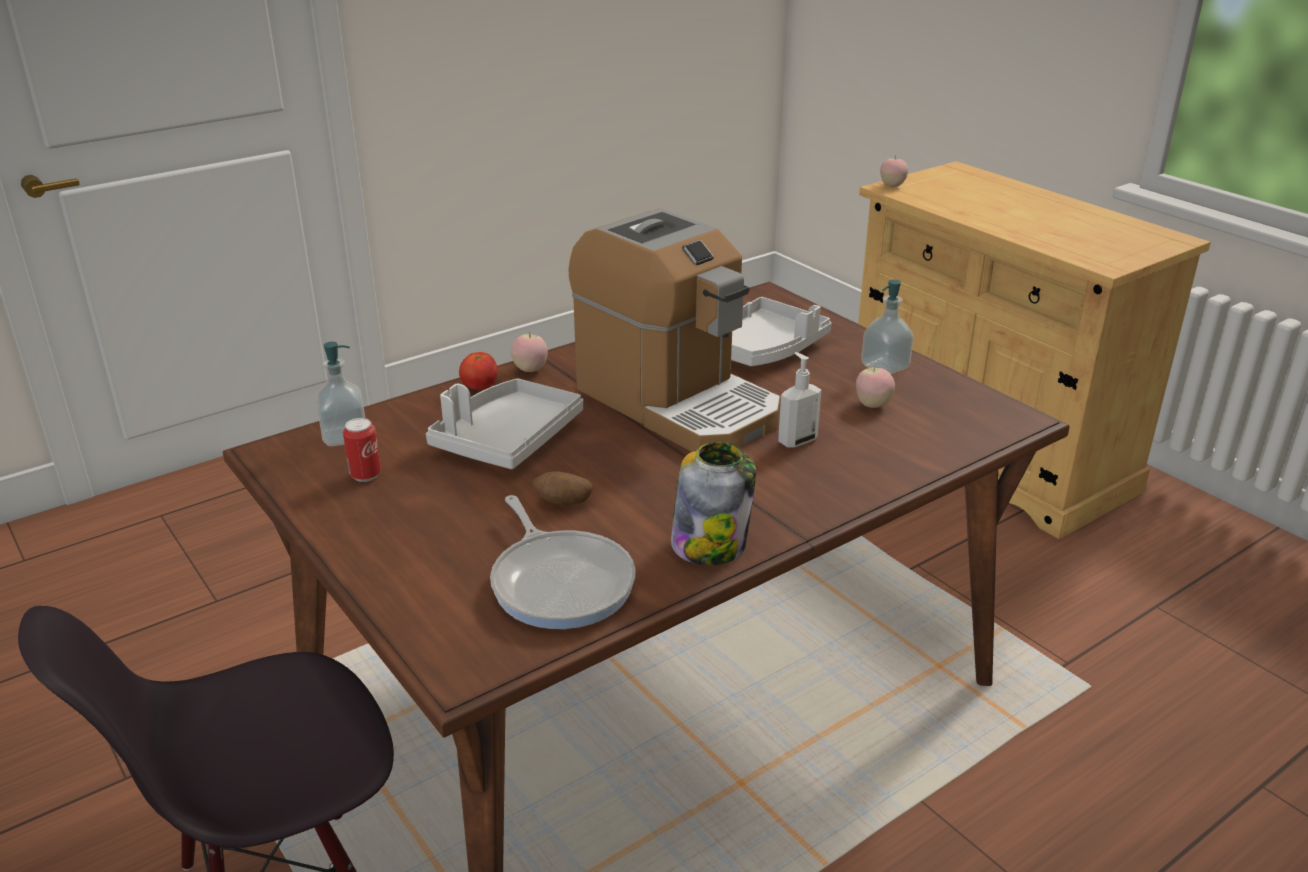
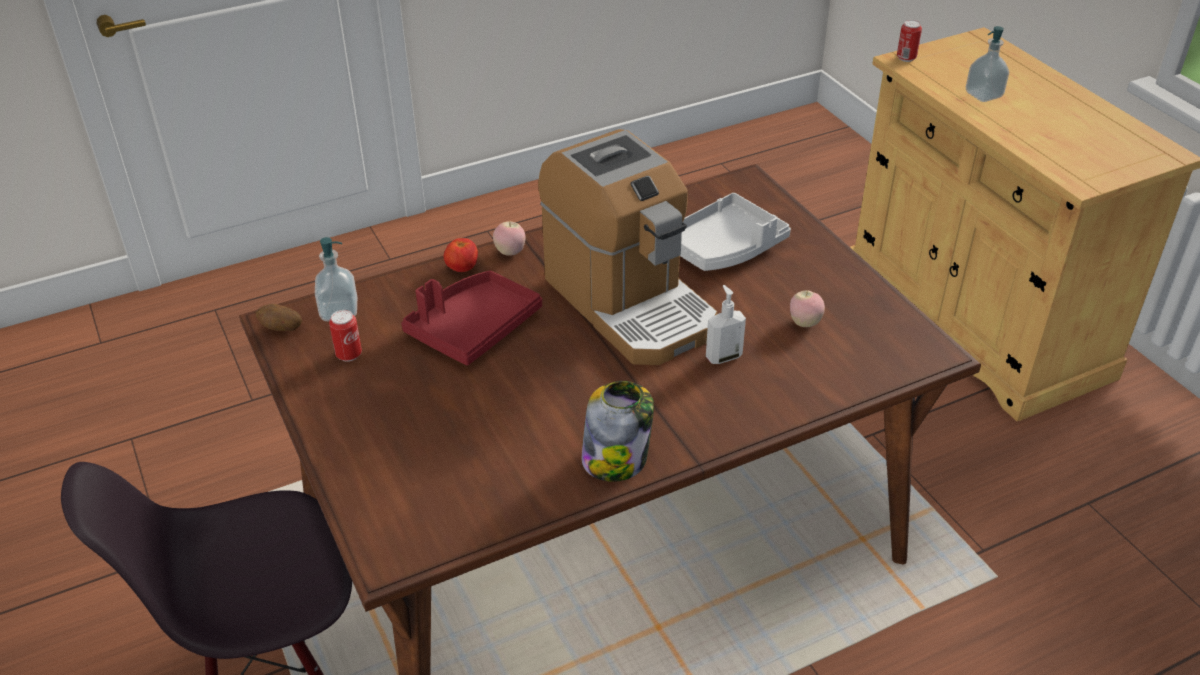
camera: 10 degrees right, 10 degrees up
(507, 439) = (473, 328): grey tray -> red tray
(560, 582) = (484, 482): frying pan -> none
(563, 503) = (504, 402): potato -> potato (281, 329)
(885, 367) = (830, 280): soap dispenser -> soap dispenser (983, 95)
(892, 186) = (906, 58): apple -> can

